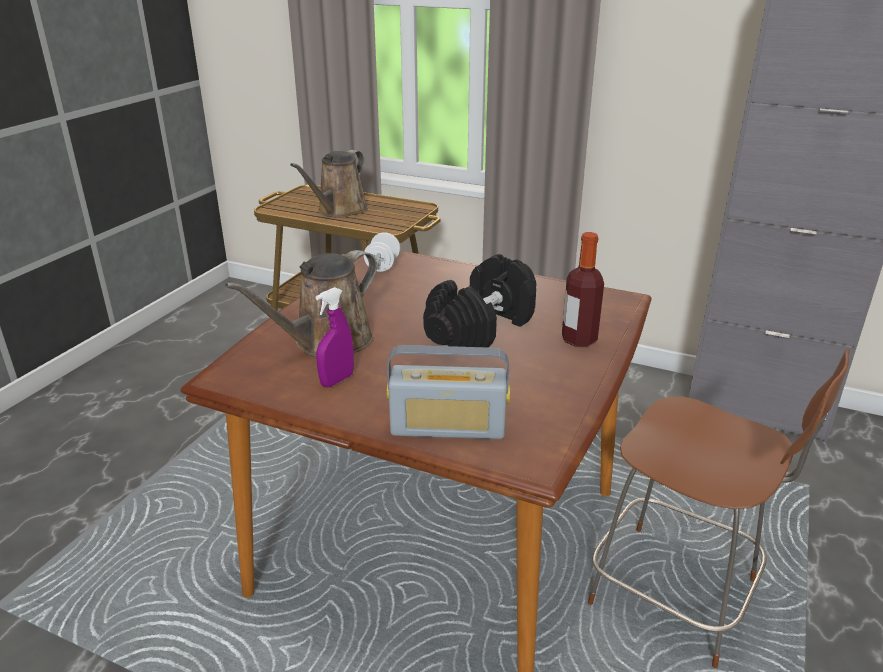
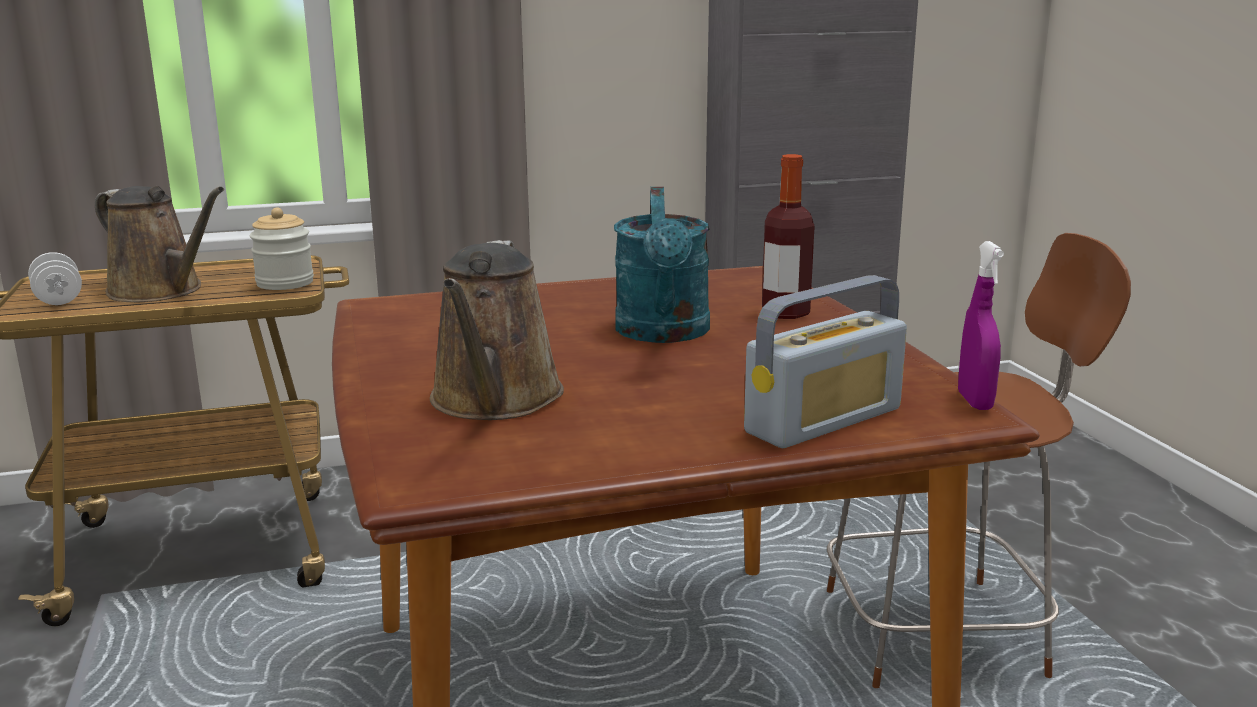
camera: 40 degrees left, 10 degrees down
(337, 380) = (596, 429): purple spray bottle -> purple spray bottle (975, 401)
(339, 211) = (161, 291): brown watering can -> brown watering can turned 45 degrees counterclockwise
(382, 266) = (399, 314): white dumbbell -> white dumbbell (59, 300)
(393, 222) = (285, 283): none -> jar
(481, 329) = (664, 333): black dumbbell -> turquoise watering can

